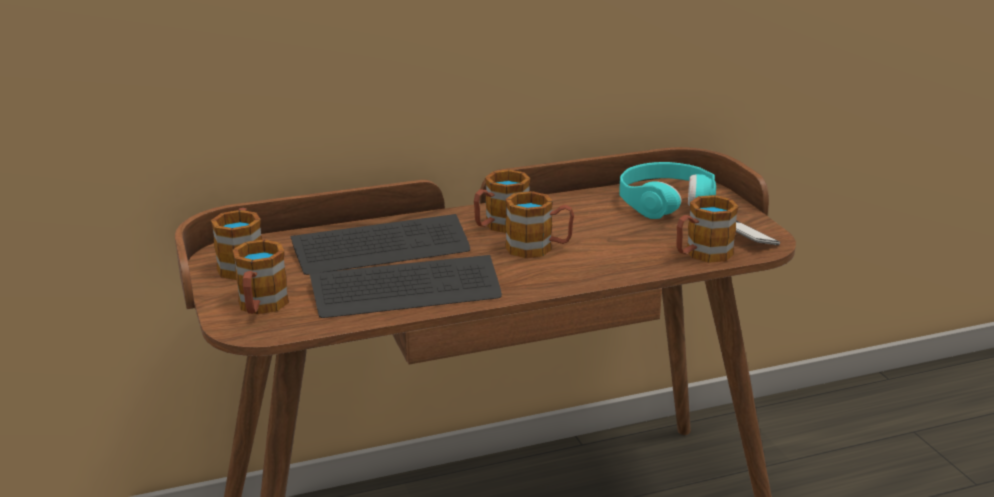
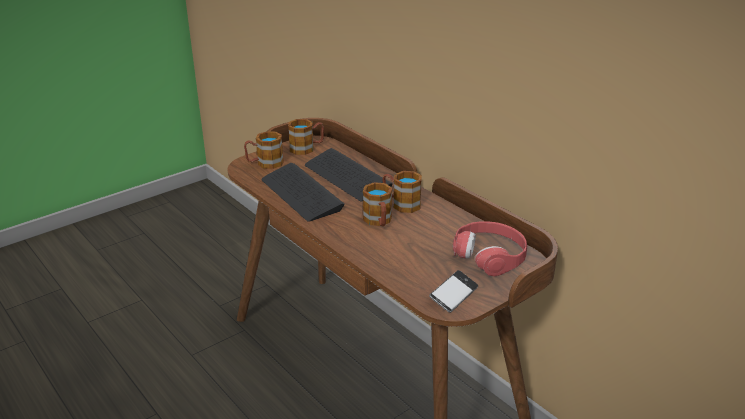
camera: 70 degrees right, 5 degrees up
(665, 202) = (489, 255): turquoise headphones -> red headphones
(701, 254) = (410, 281): mug -> none

